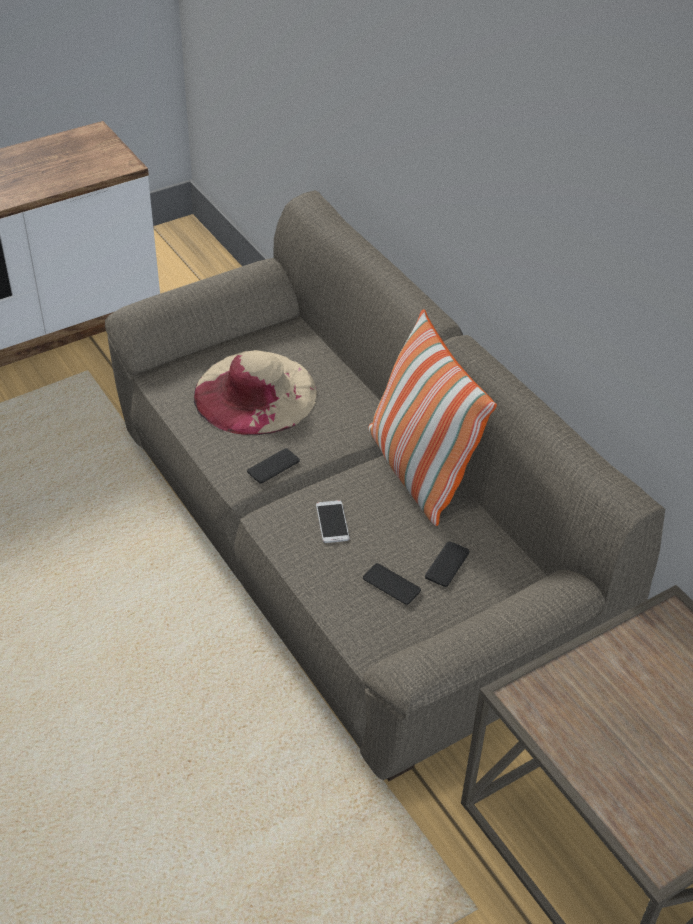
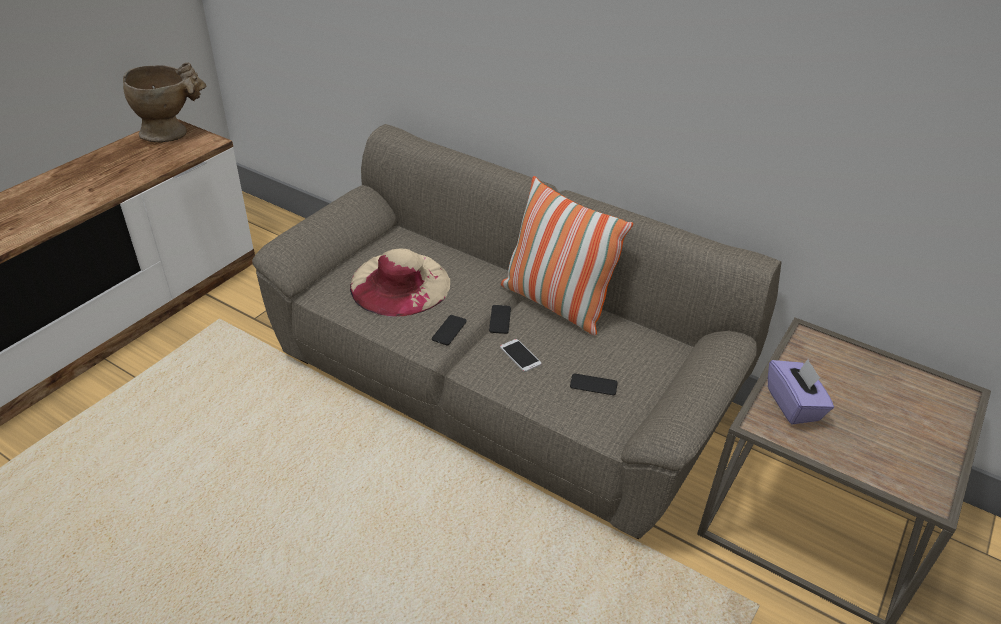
camera: 25 degrees left, 5 degrees down
(92, 143) = (172, 132): none -> beige vase
(447, 564) = (621, 359): phone -> phone (500, 319)
(581, 690) = (793, 405): none -> purple tissue box

